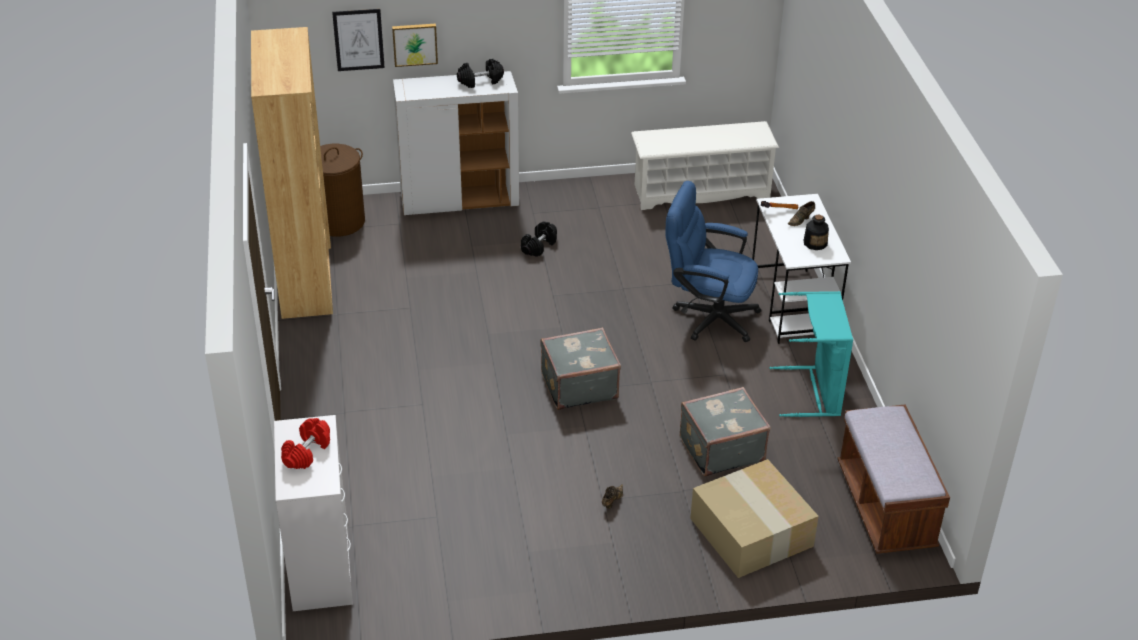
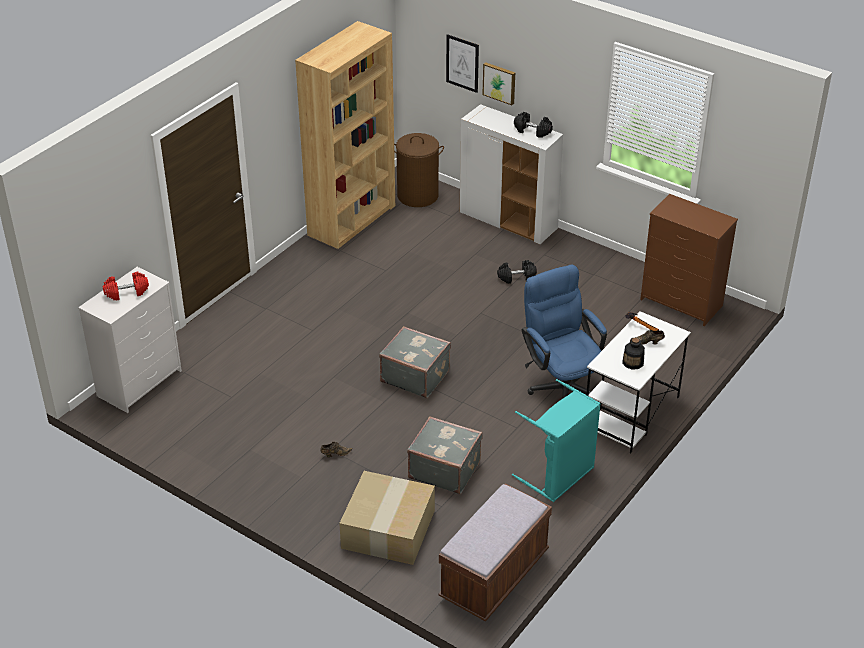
camera: 45 degrees right, 0 degrees up
(701, 191) = (682, 303): white shoe rack -> brown dresser

